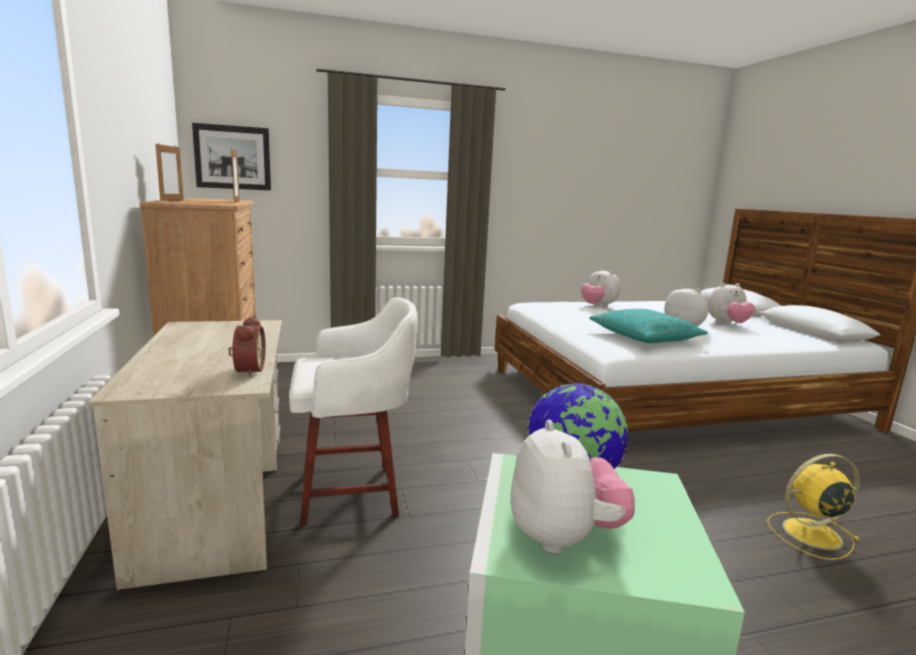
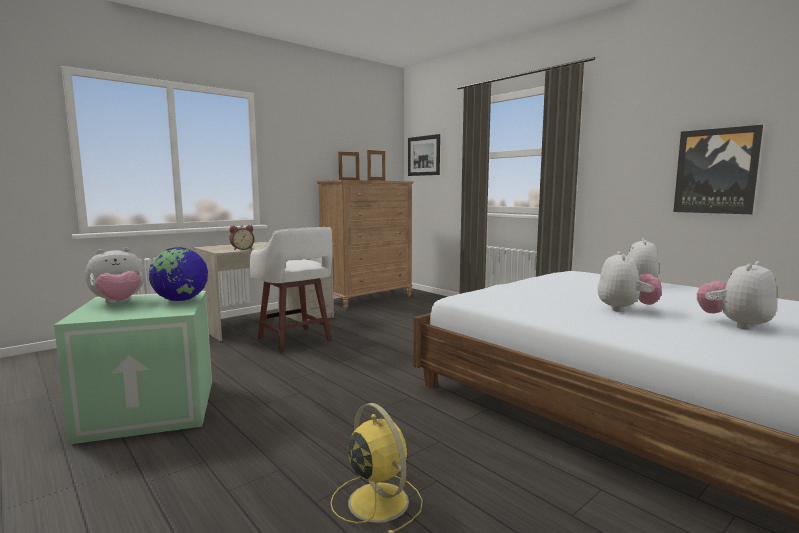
camera: 65 degrees right, 5 degrees down
(587, 209) = (716, 171): none -> picture
(644, 337) = (533, 300): turquoise pillow -> none
(727, 324) = (734, 324): plush toy -> plush toy turned 90 degrees clockwise

